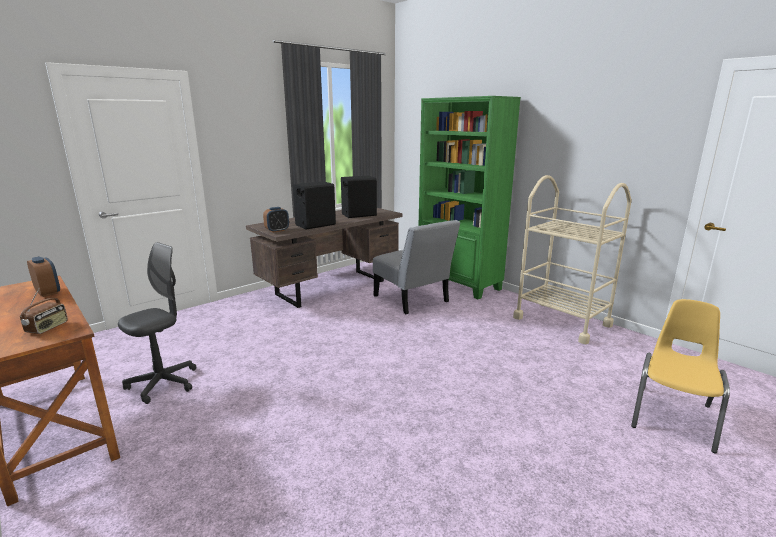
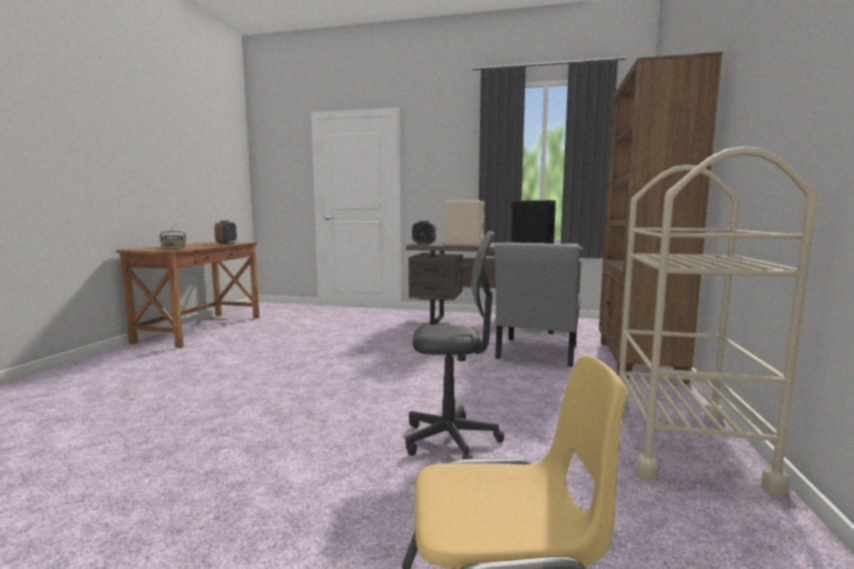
camera: 55 degrees right, 10 degrees down
(163, 383) = (267, 331): grey office chair -> grey office chair (451, 440)
(315, 225) = (464, 245): black speaker -> beige speaker
(459, 284) = (637, 361): green bookcase -> brown bookcase

